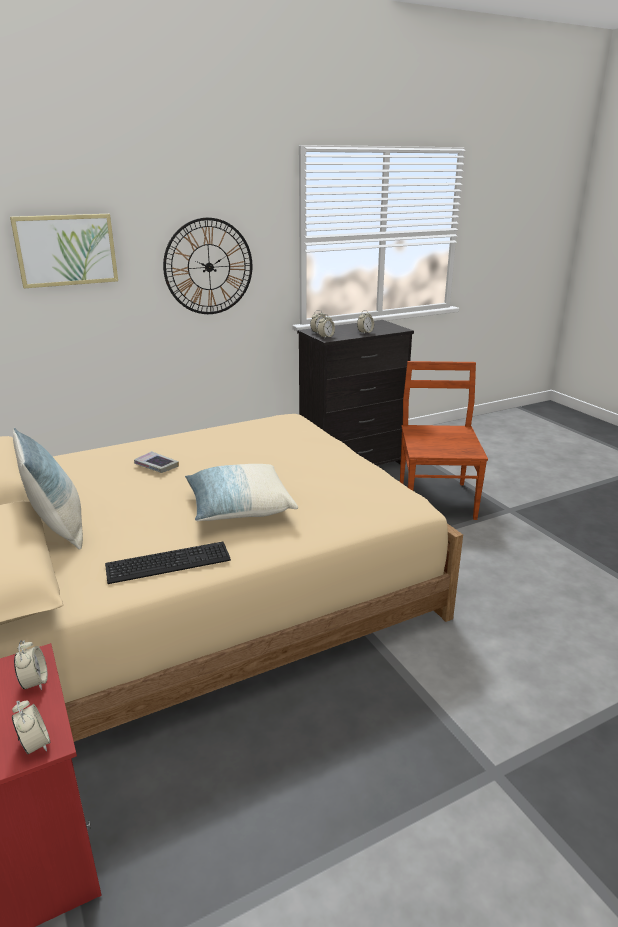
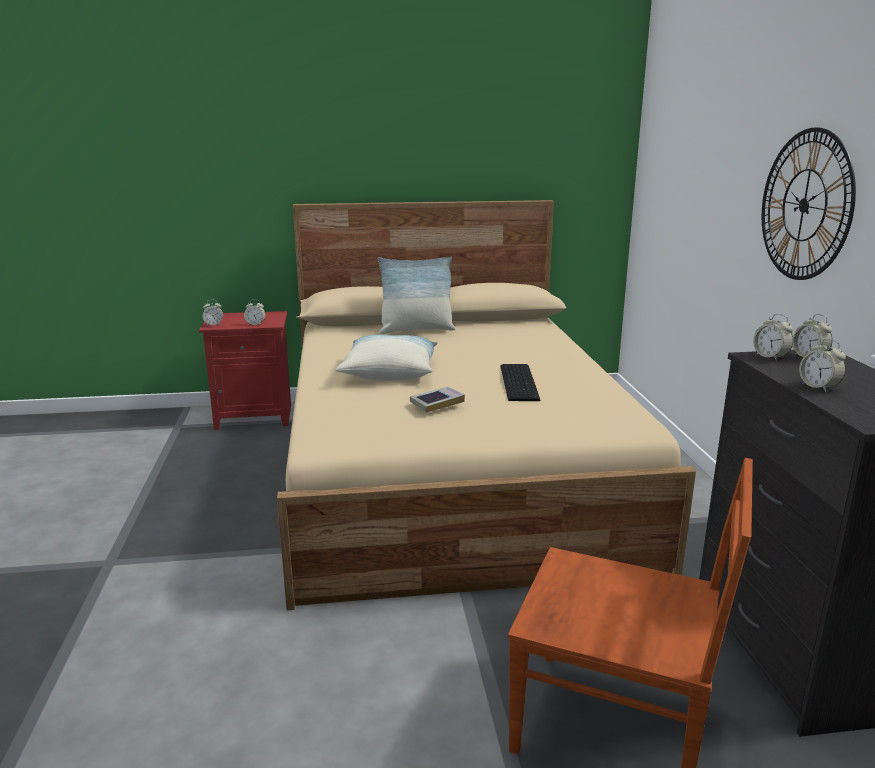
camera: 110 degrees right, 5 degrees down
(66, 250) = (708, 156): picture -> none
(156, 466) = (508, 355): book -> book (437, 403)
(166, 561) = (334, 350): keyboard -> keyboard (520, 382)

